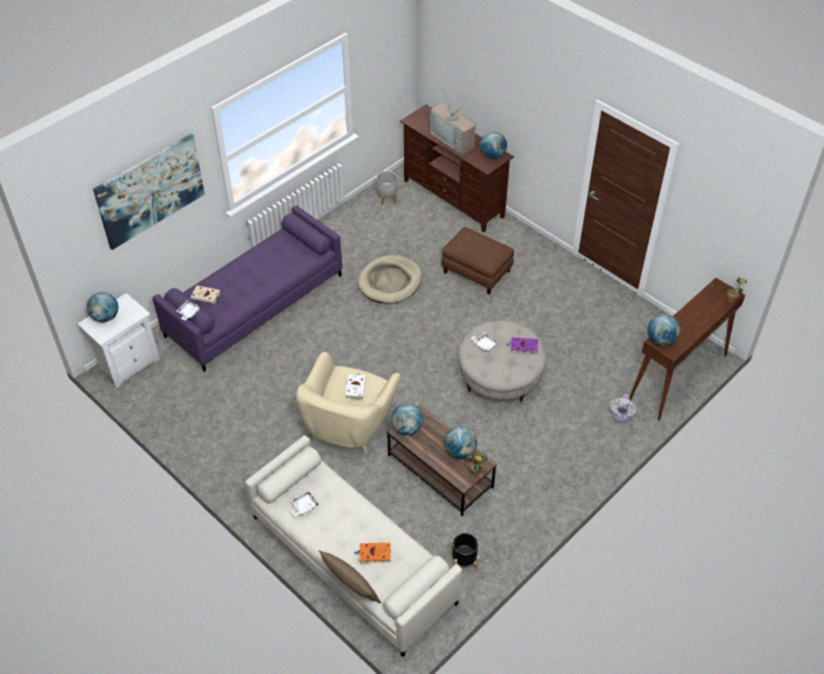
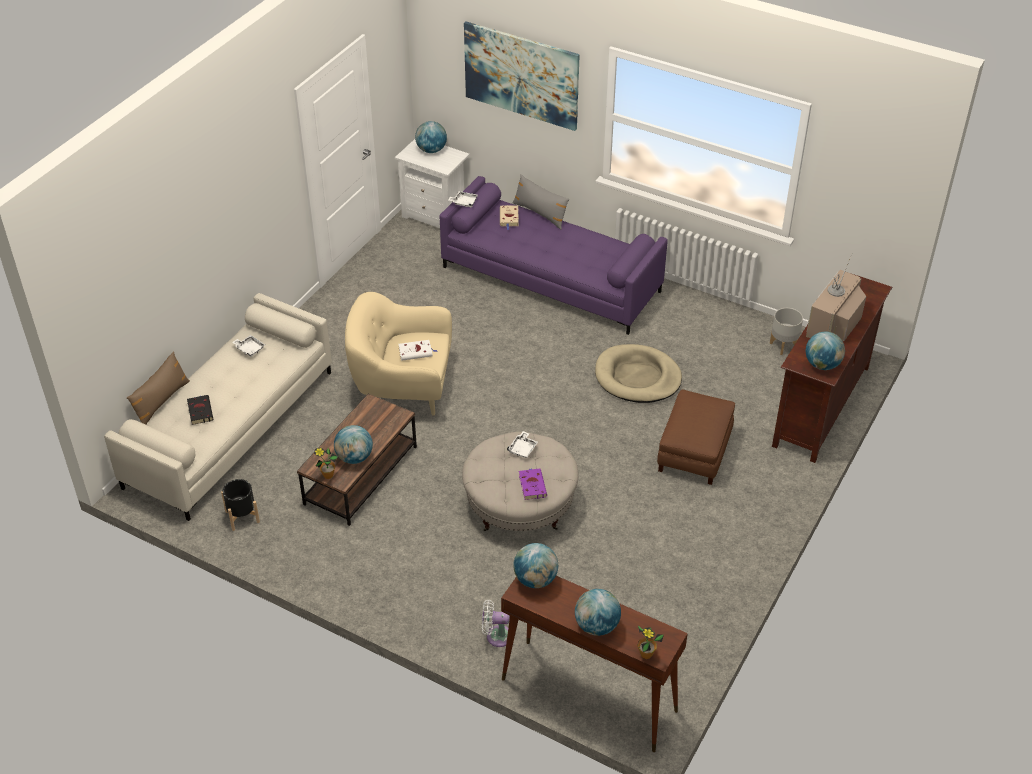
camera: 75 degrees right, 5 degrees down
(210, 276) = (540, 213): none -> grey pillow
(374, 554) = (200, 411): orange book -> black book
(407, 428) = (376, 408): globe -> globe (596, 626)

